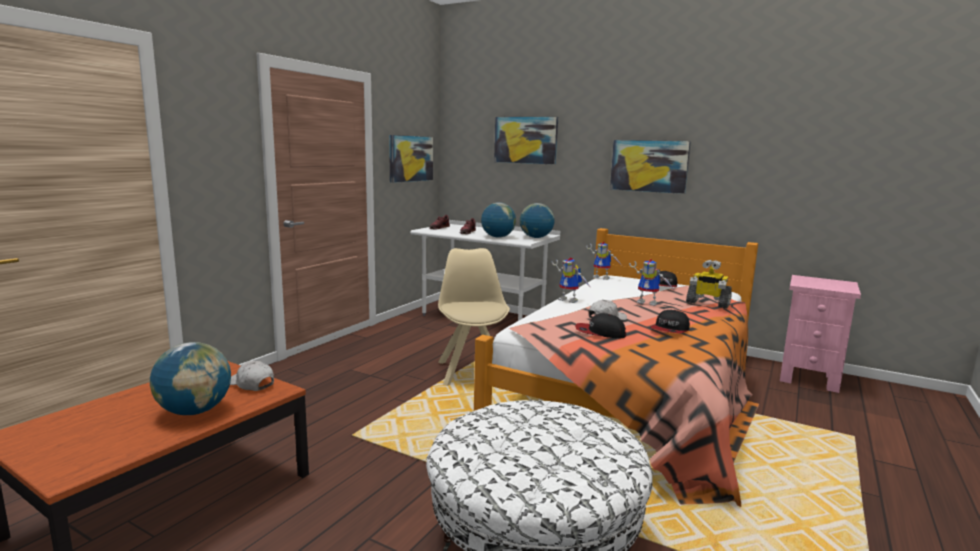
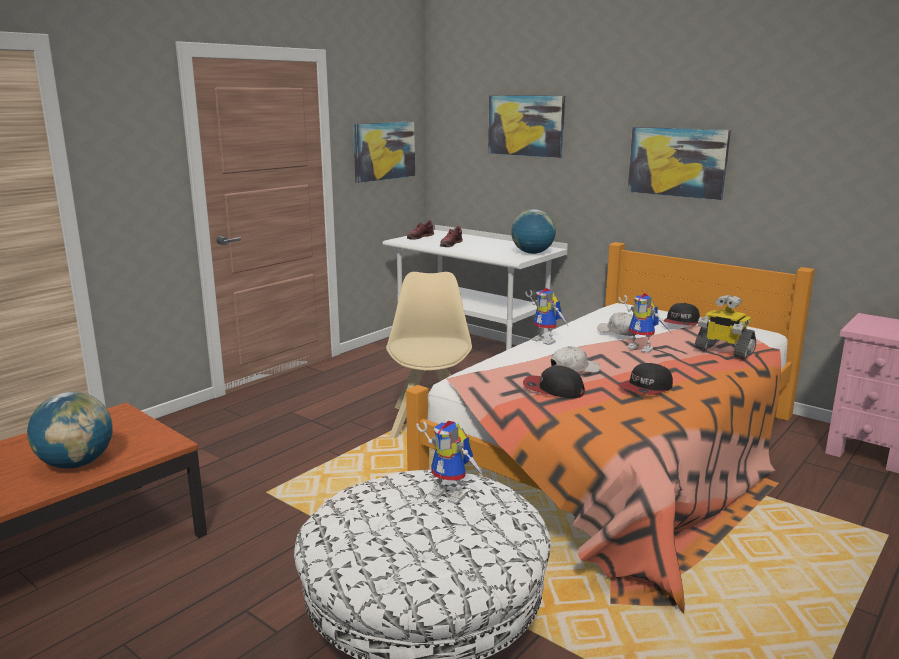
camera: 10 degrees right, 5 degrees up
(251, 384) = (144, 435): white cap -> white cap (618, 332)
(498, 237) = (484, 252): globe -> none
(603, 277) = (610, 308): toy robot -> toy robot (453, 494)

